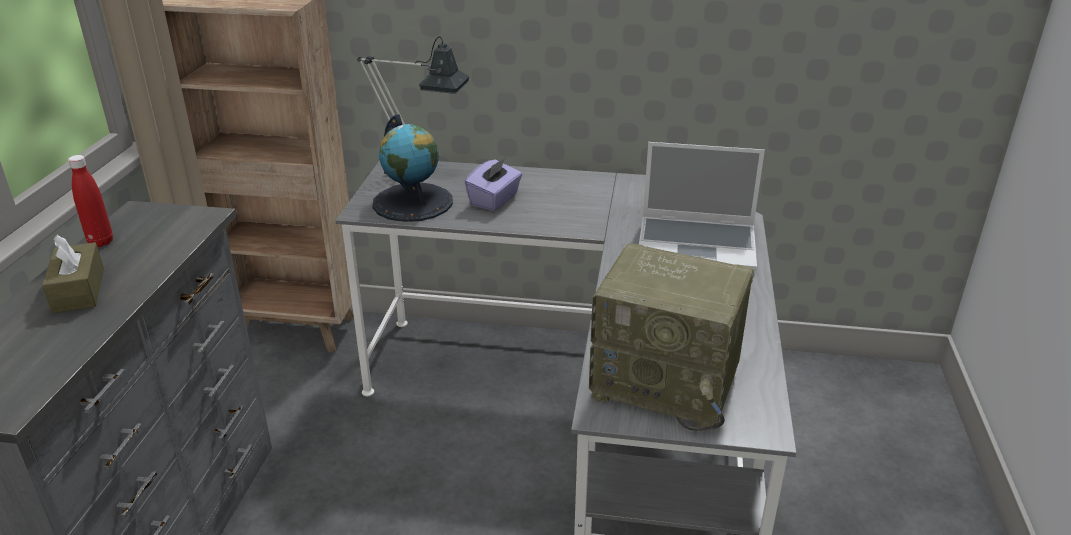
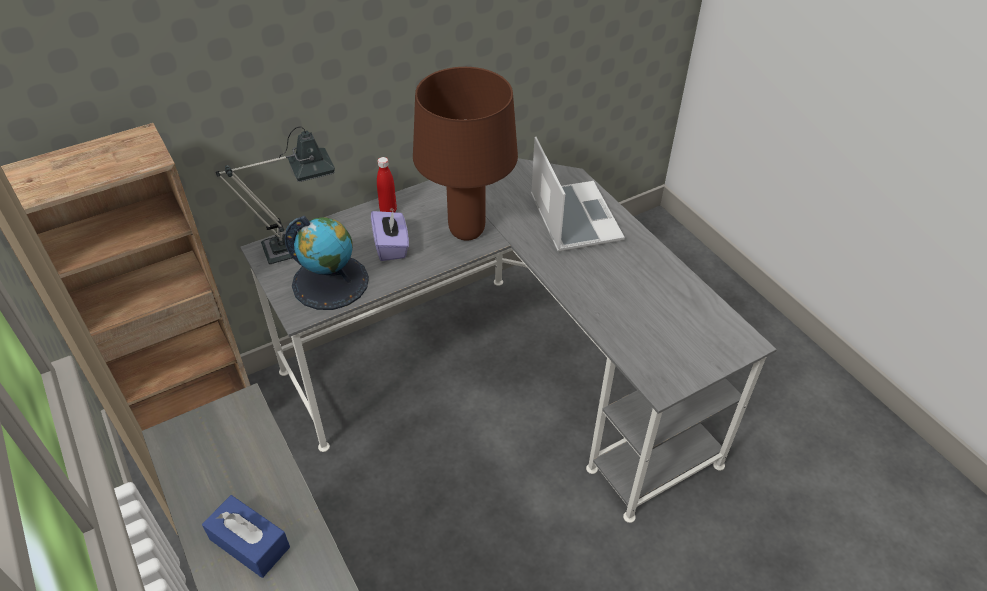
camera: 40 degrees left, 15 degrees up
(79, 290) = (249, 543): brown tissue box -> blue tissue box
(101, 242) = (190, 487): red bottle -> red bottle (388, 211)
(574, 215) = (466, 231): none -> brown table lamp
(668, 383) = (672, 342): radio -> none
(698, 245) = (573, 217): laptop -> laptop turned 75 degrees counterclockwise

